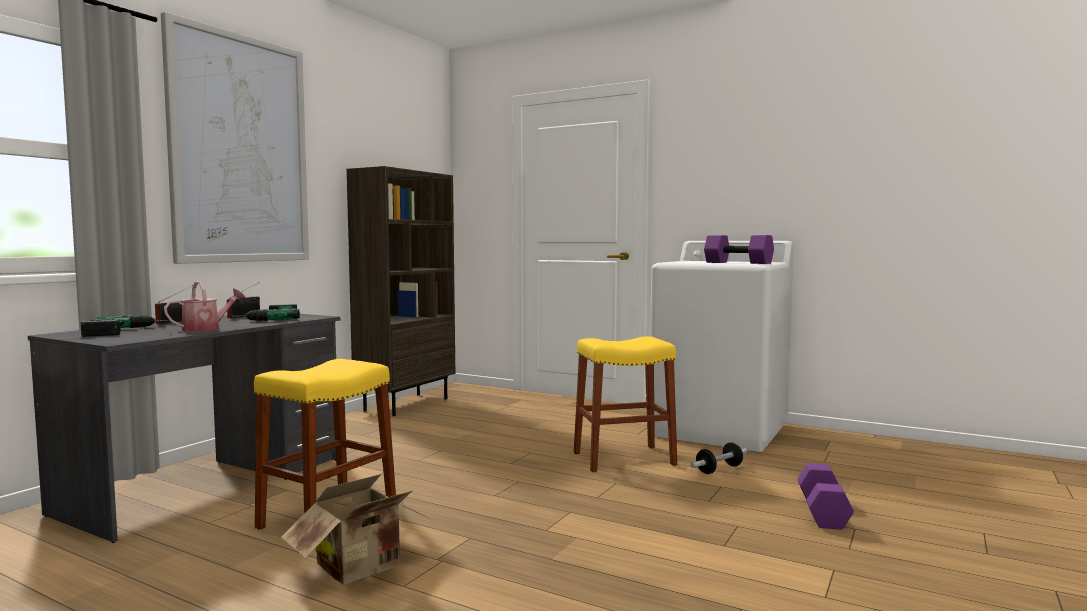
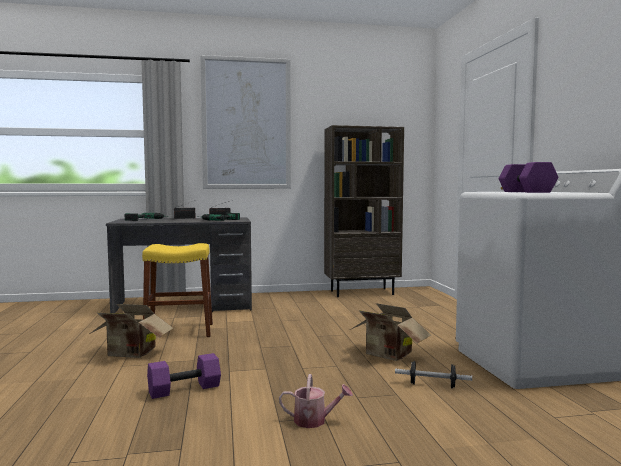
camera: 50 degrees right, 0 degrees up
(206, 329) = (170, 221): watering can -> watering can (315, 420)
(624, 458) = (388, 355): yellow stool -> cardboard box
(821, 512) = (413, 440): purple dumbbell -> purple dumbbell (185, 389)

